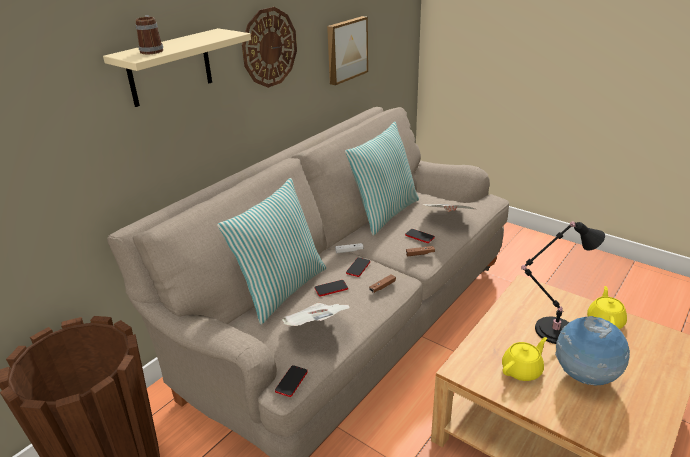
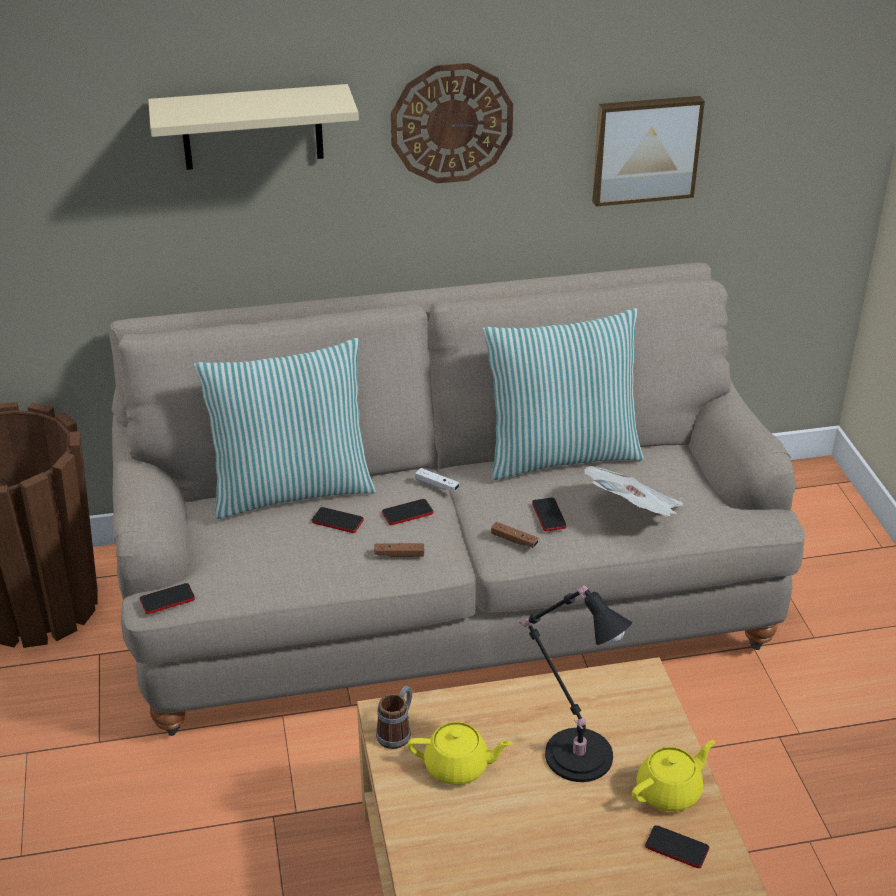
camera: 40 degrees right, 5 degrees up
(152, 50) = (202, 108): mug -> mug (397, 731)
(316, 327) = (258, 556): newspaper -> none
(584, 377) = (518, 828): globe -> none
(642, 341) = (676, 848): none -> phone

